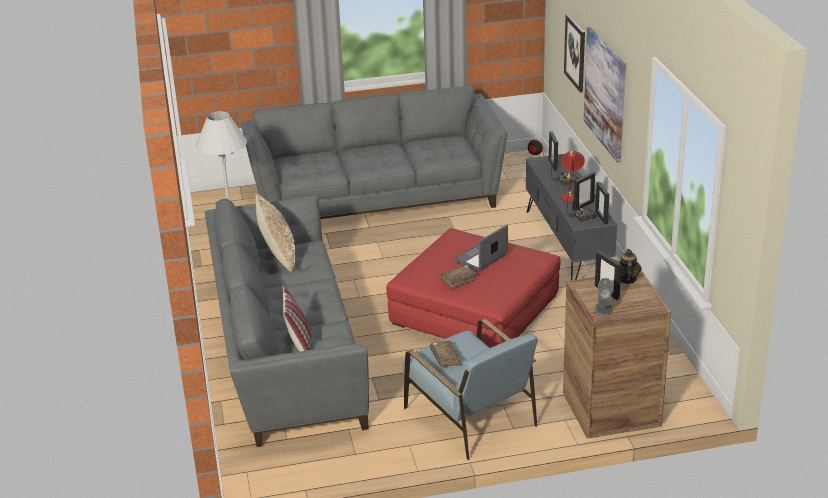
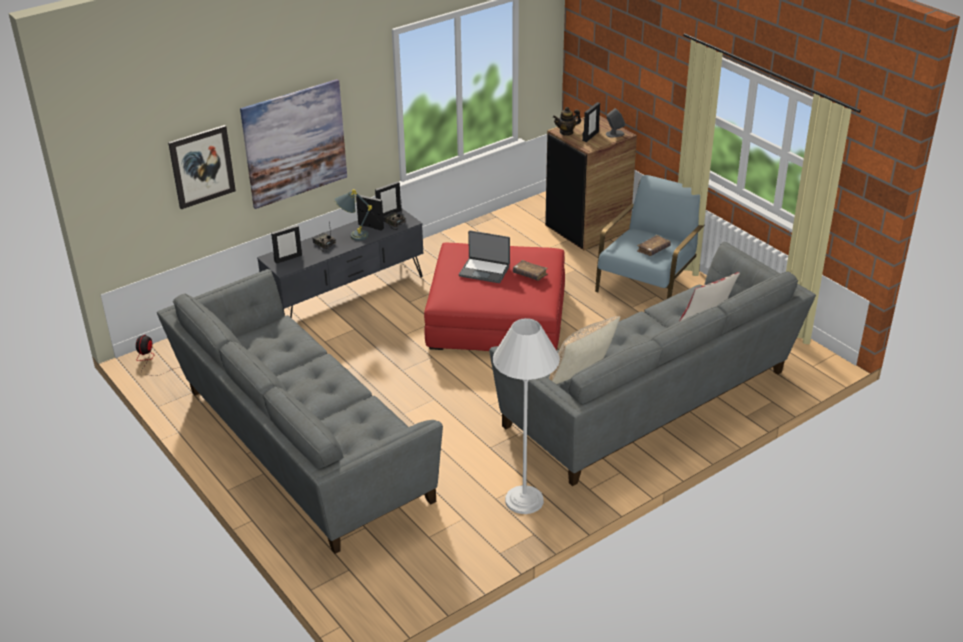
camera: 115 degrees left, 5 degrees up
(571, 195) = (352, 236): red table lamp -> grey table lamp

